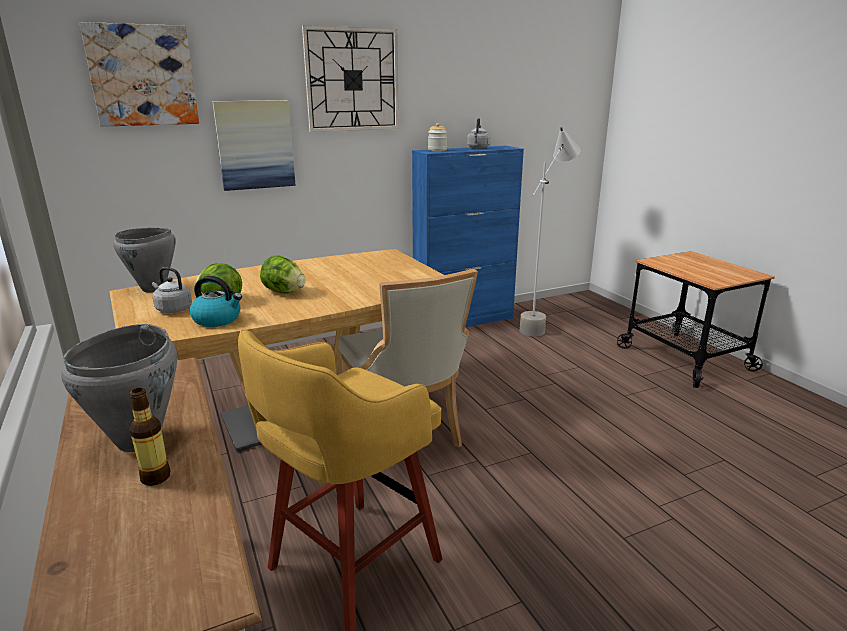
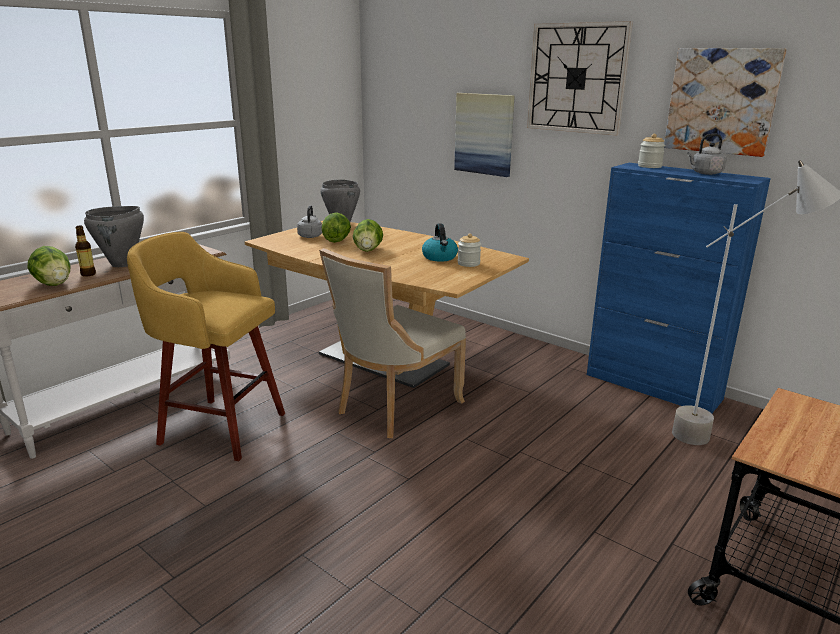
camera: 65 degrees right, 0 degrees up
(142, 76) = (420, 70): picture -> picture (722, 101)
(172, 518) = (54, 284): none -> lettuce
(218, 319) = (302, 247): kettle -> kettle (440, 257)
(385, 266) = (468, 263): none -> jar

